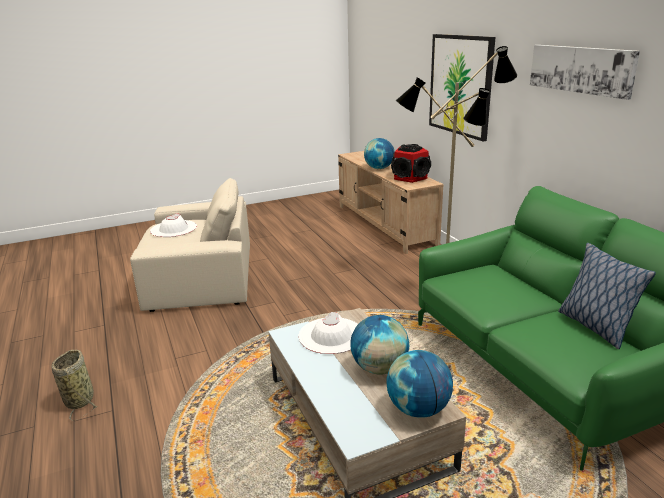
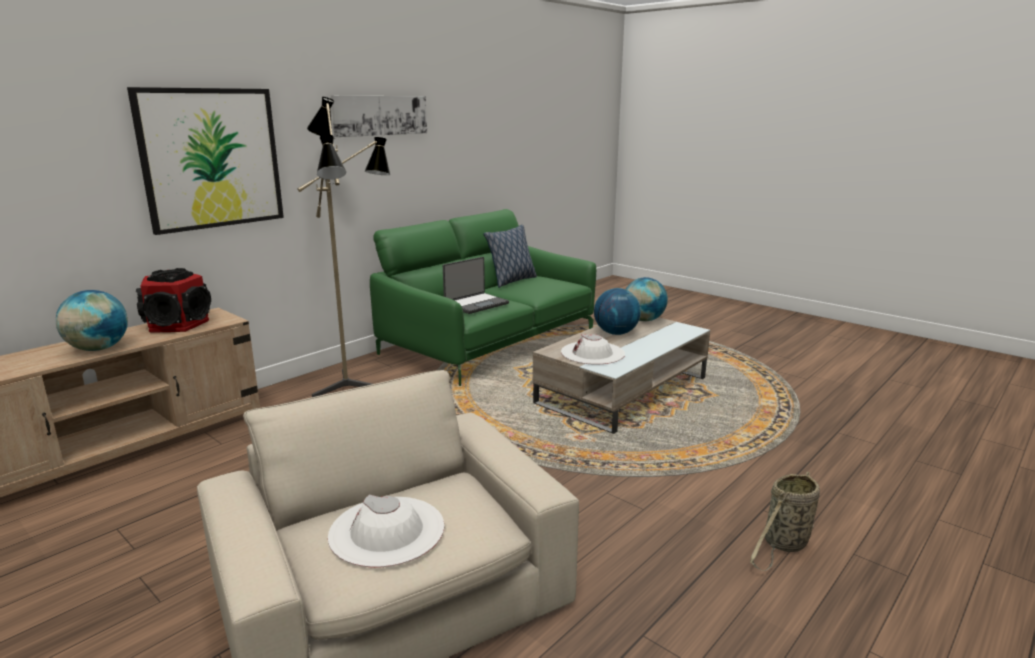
camera: 115 degrees left, 5 degrees down
(478, 284) = (476, 304): none -> laptop

